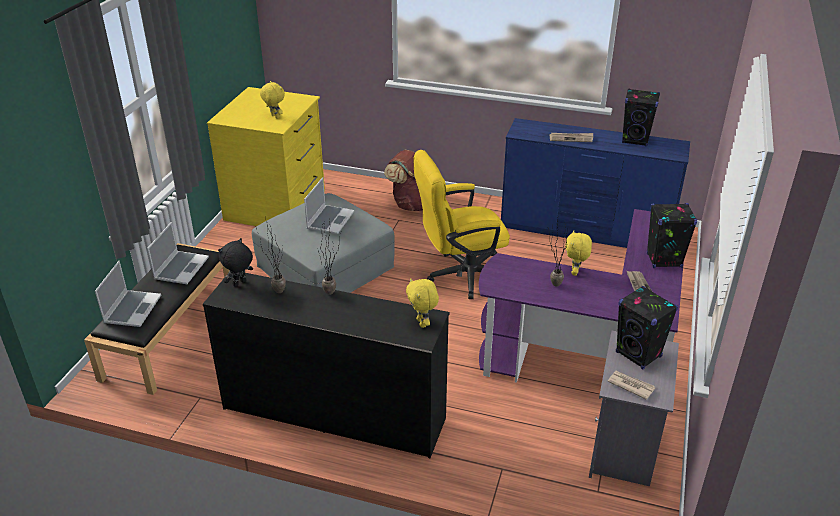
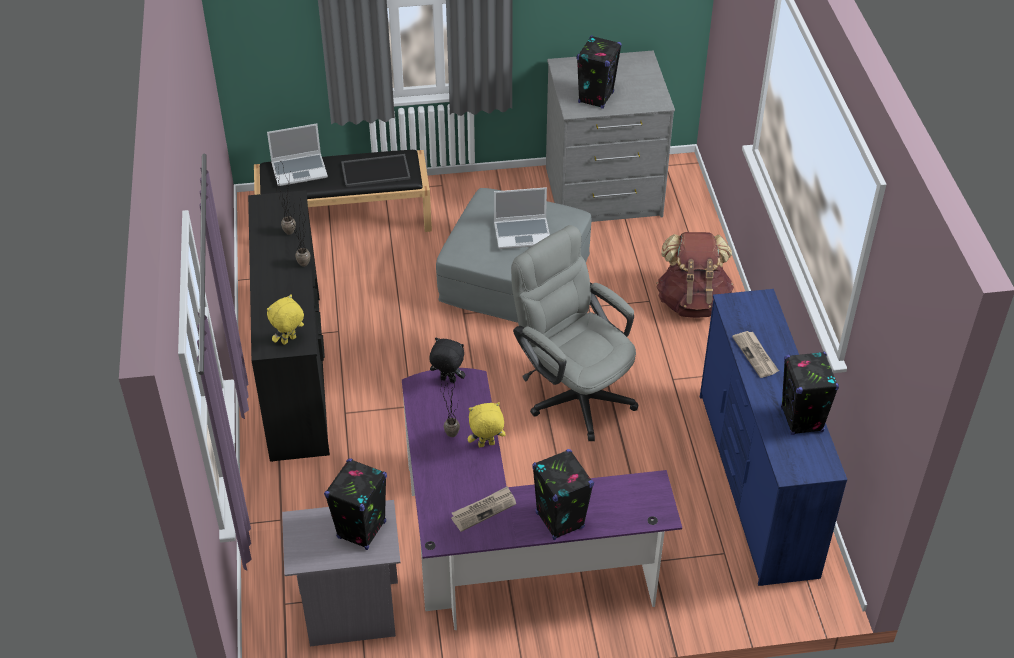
camera: 65 degrees right, 10 degrees up
(181, 268) = (376, 170): laptop -> tray
(239, 284) = (287, 204): black plush toy -> black plush toy (447, 380)
(274, 117) = (596, 97): yellow plush toy -> black speaker
(276, 205) = (603, 193): yellow dresser -> grey dresser
(461, 275) = (573, 392): yellow office chair -> grey office chair
(630, 385) = (307, 533): newspaper -> none

